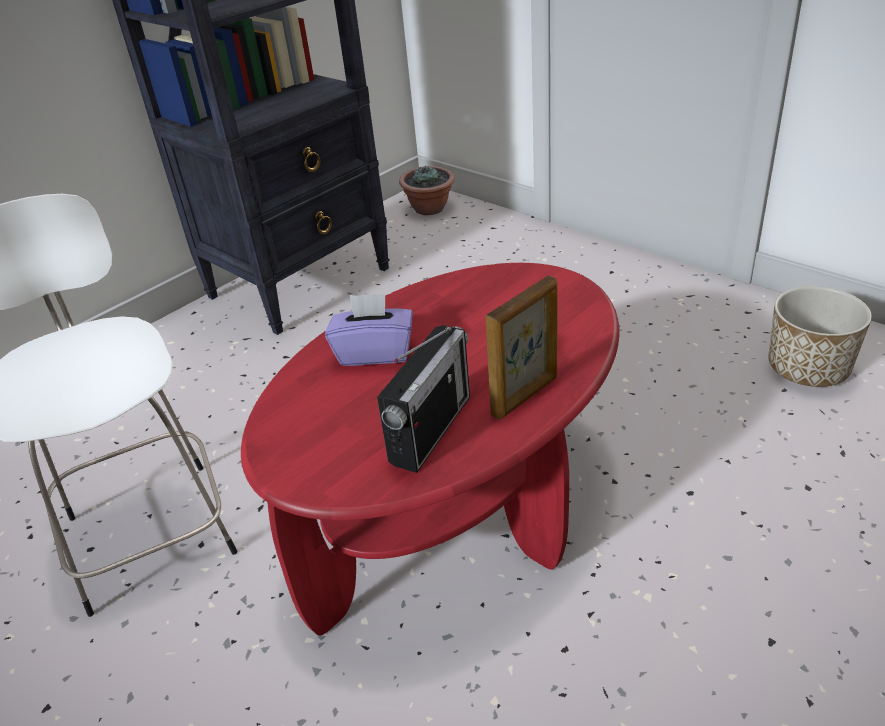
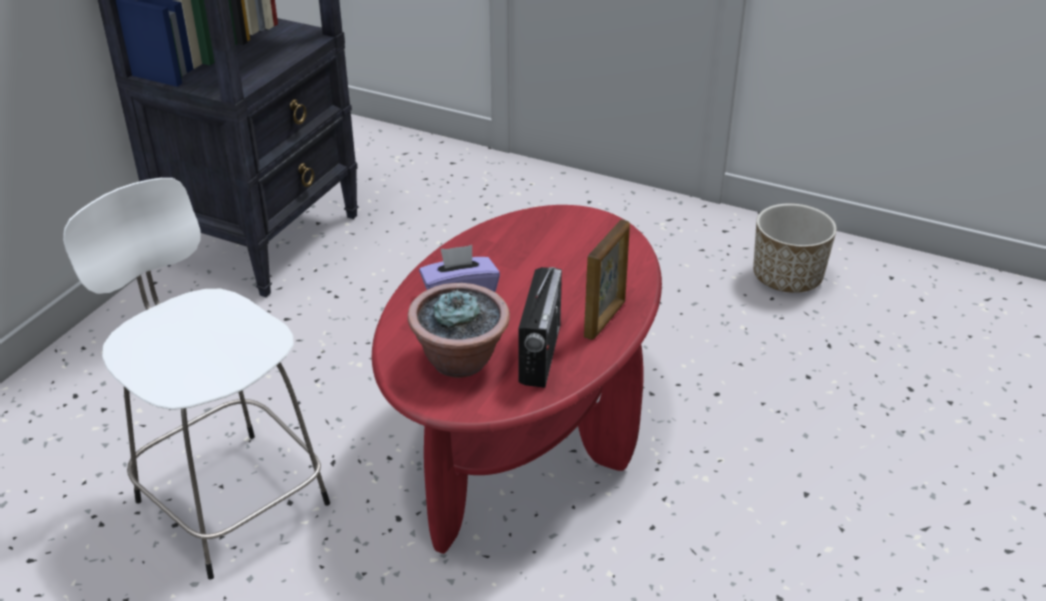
camera: 20 degrees left, 0 degrees up
(430, 209) = (374, 145): potted plant -> potted plant (461, 361)

